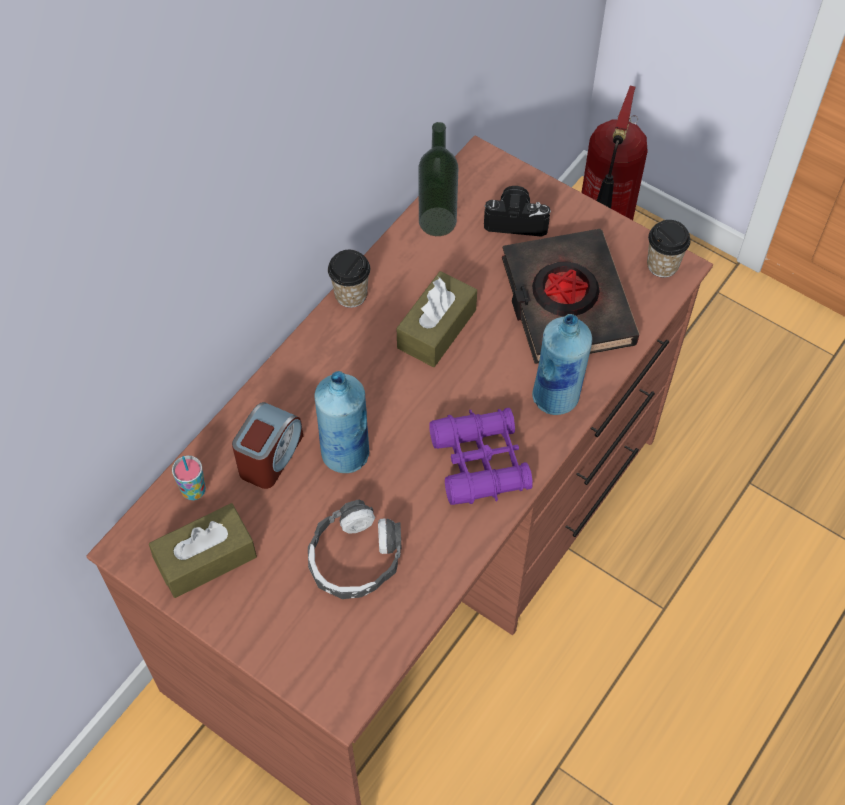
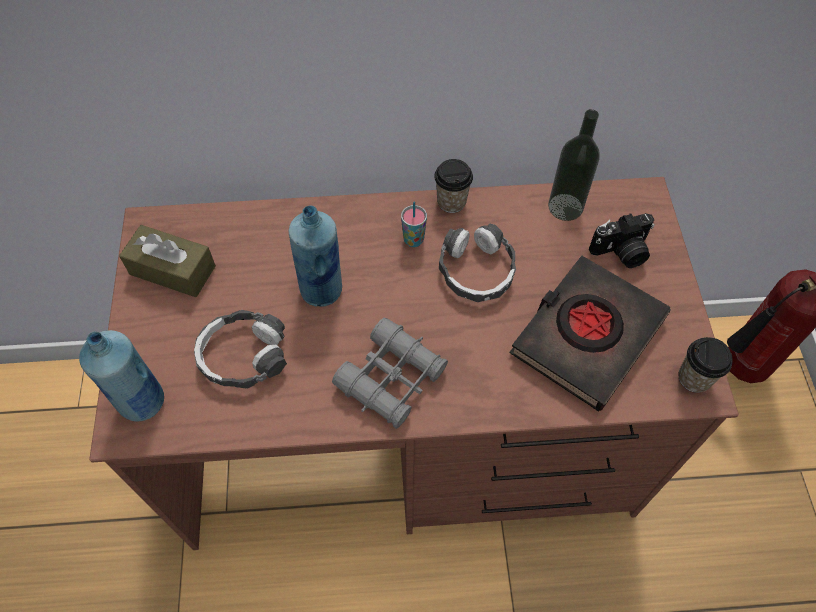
camera: 50 degrees right, 0 degrees up
(194, 491) = (218, 227): cup -> cup (413, 240)
(270, 456) = (281, 249): alarm clock -> none
(436, 329) = (476, 270): brown tissue box -> headphones
(480, 462) = (391, 378): purple binoculars -> grey binoculars
(516, 220) = (621, 252): camera -> camera turned 105 degrees clockwise
(556, 397) = (496, 389): blue bottle -> blue bottle (142, 402)

